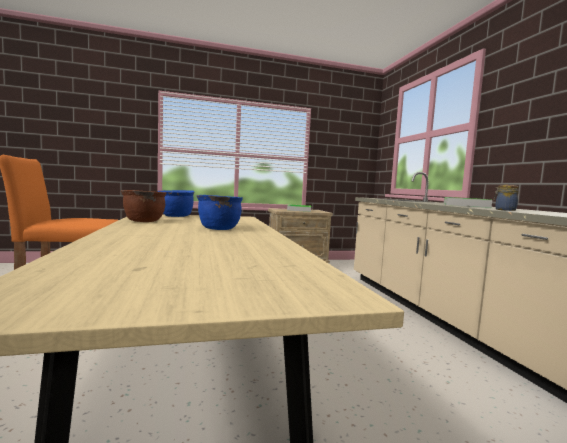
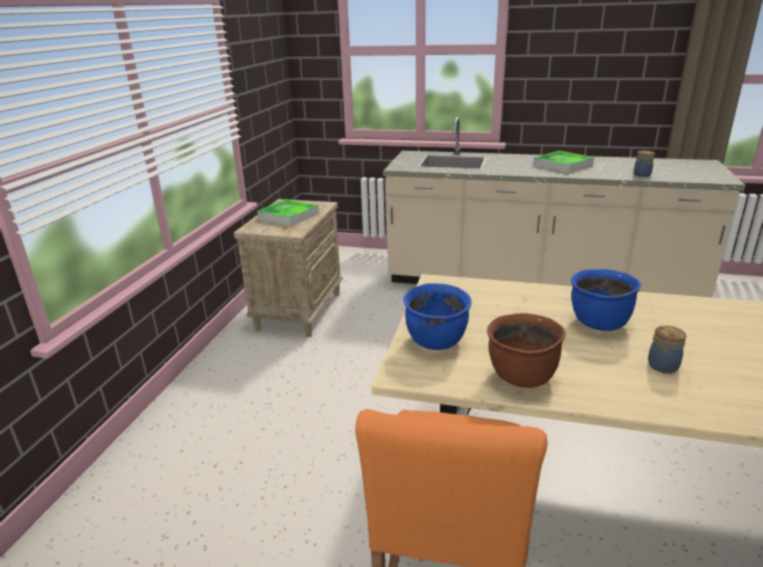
camera: 60 degrees left, 20 degrees up
(165, 233) = (664, 365): none -> jar

